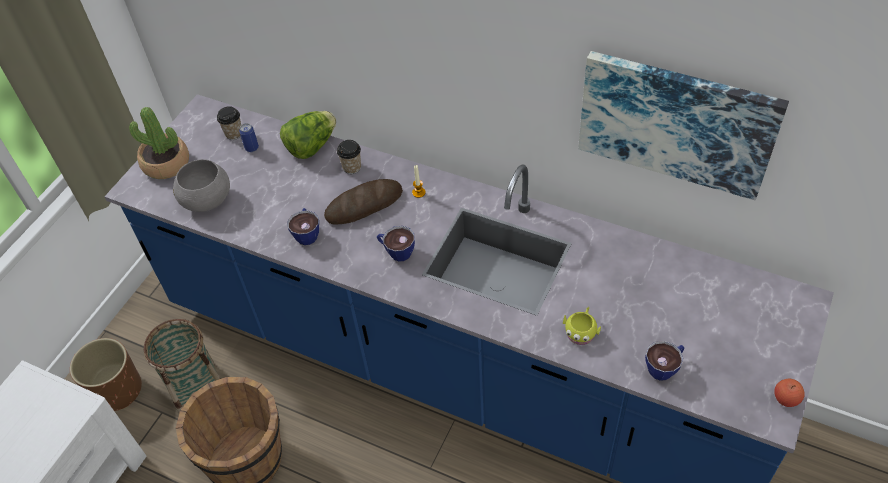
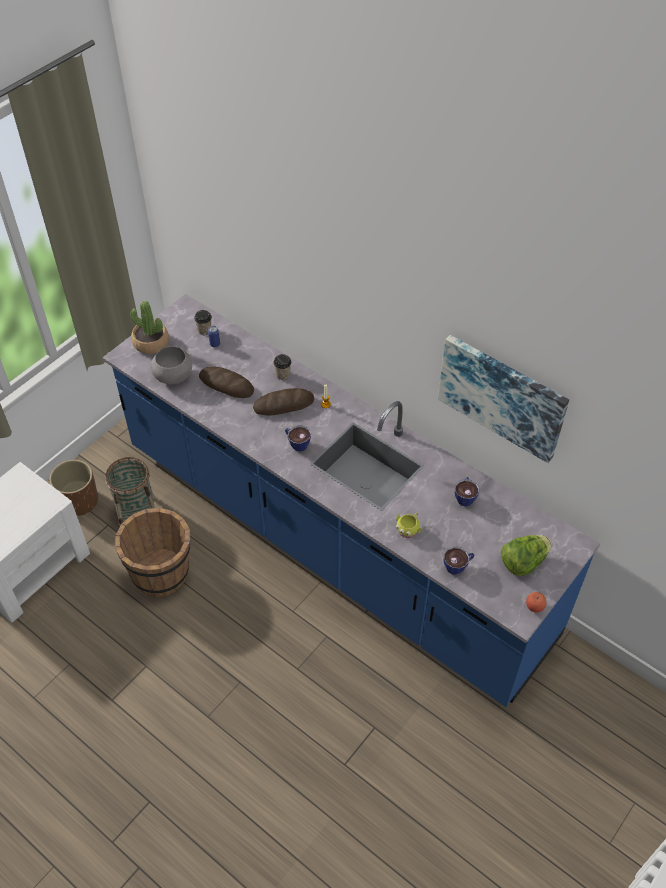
camera: 10 degrees right, 0 degrees up
(281, 196) = (226, 385): none -> bread
(307, 233) = (237, 416): cup -> cup (465, 496)
(311, 146) = (258, 352): lettuce -> lettuce (523, 562)

